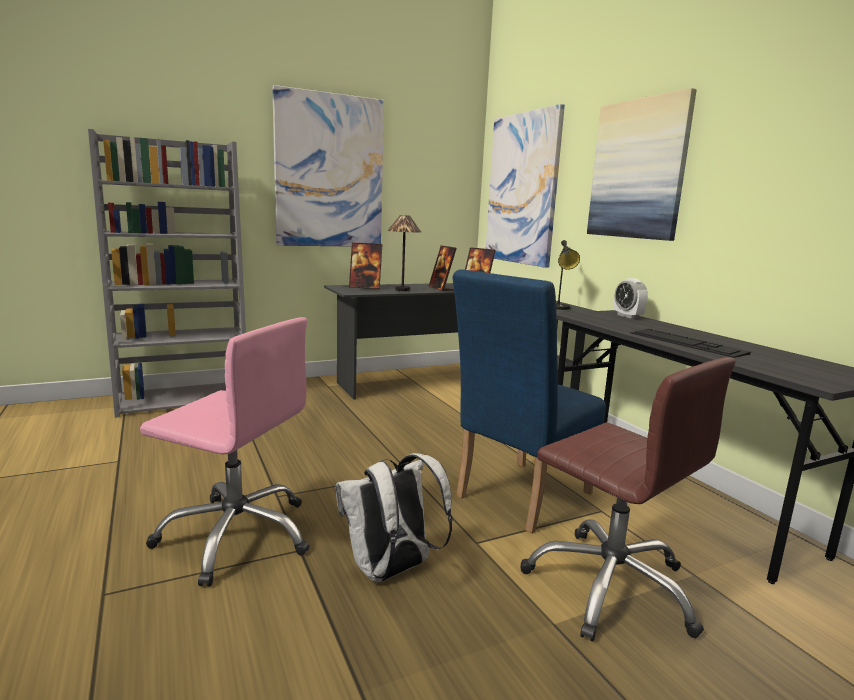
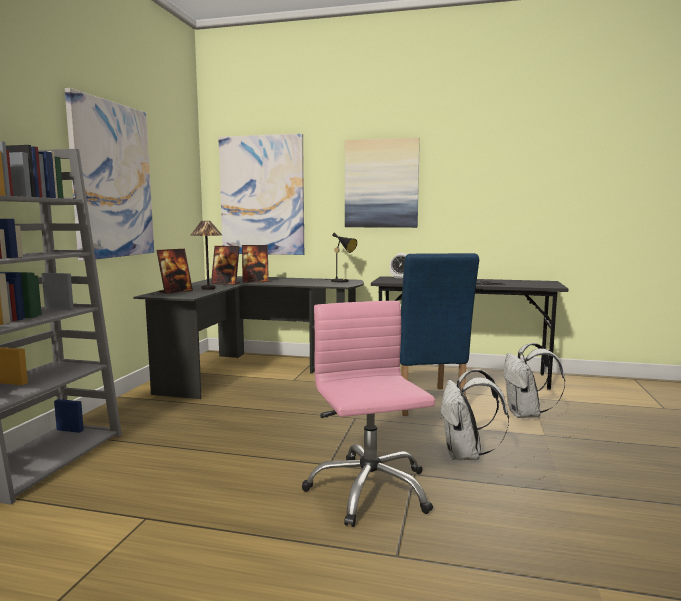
camera: 50 degrees left, 5 degrees down
(237, 535) = (369, 490): pink office chair -> pink office chair turned 75 degrees counterclockwise
(611, 586) = (526, 414): brown office chair -> white backpack

